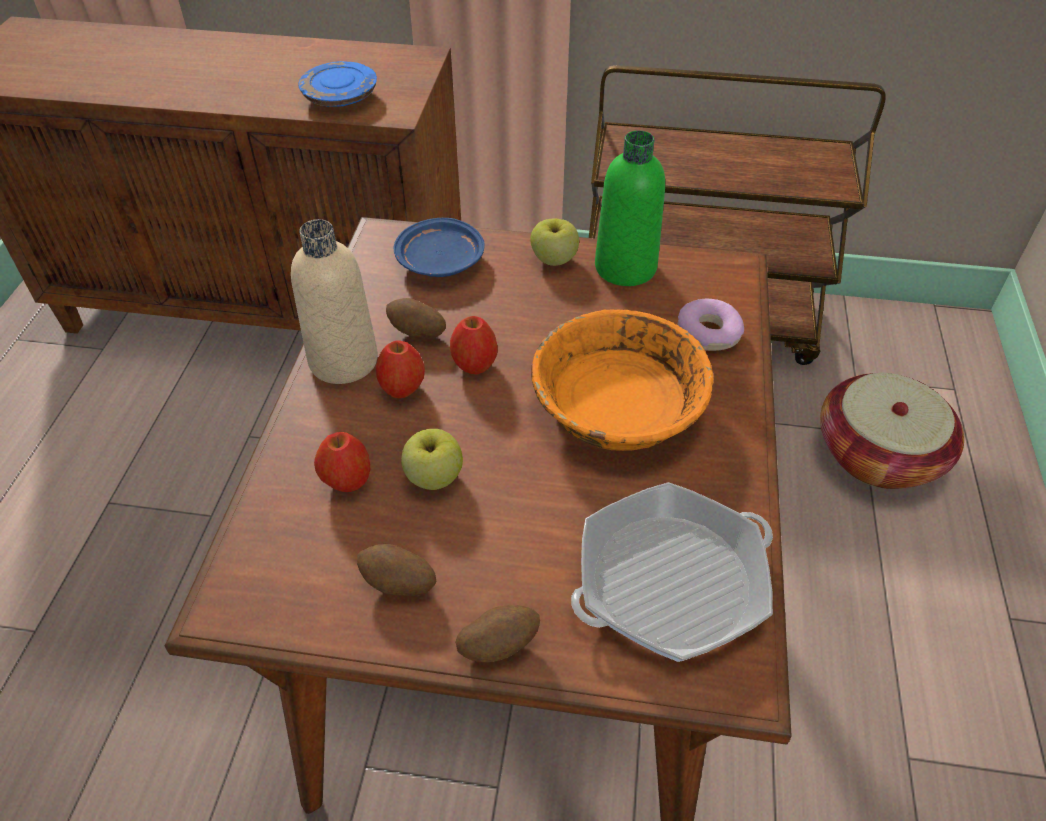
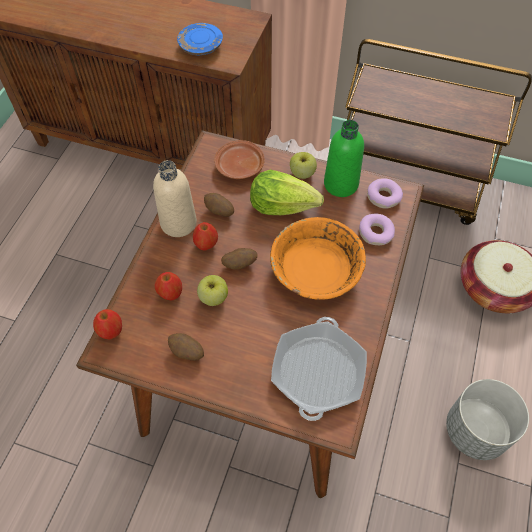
camera: 10 degrees right, 10 degrees up
(440, 262) = (239, 167): blue plate -> brown plate
(475, 364) = (246, 235): apple -> apple (111, 331)
(498, 645) = (228, 390): potato -> potato (239, 264)
(531, 310) = (283, 205): none -> lettuce
(671, 581) = (318, 372): frying pan -> frying pan turned 60 degrees counterclockwise
(705, 278) = (383, 197): none -> donut
(920, 695) = (475, 431): none -> grey planter

